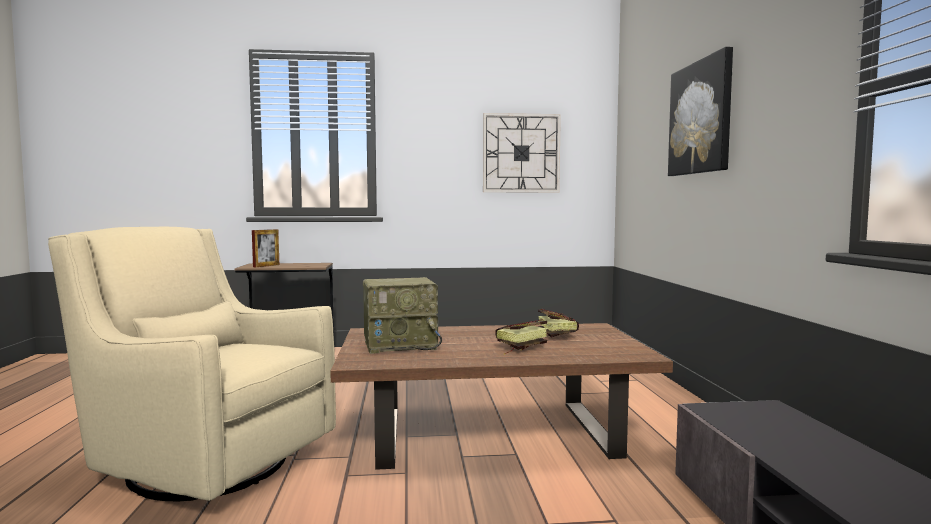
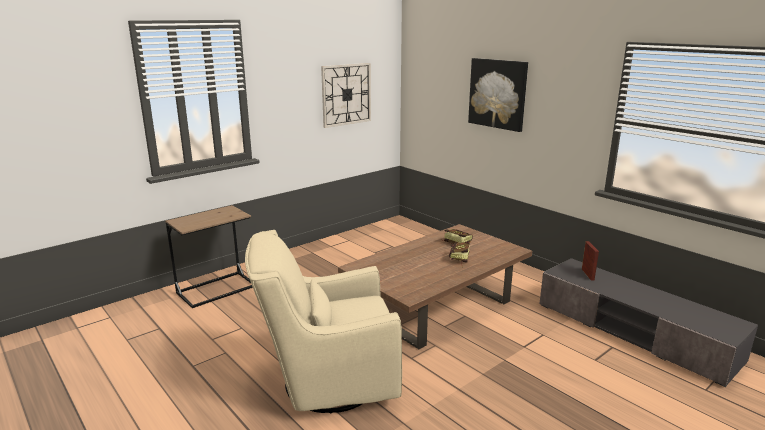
camera: 35 degrees left, 15 degrees up
(266, 266) = (197, 222): picture frame -> picture frame (587, 274)
(401, 345) = (400, 274): radio -> none

